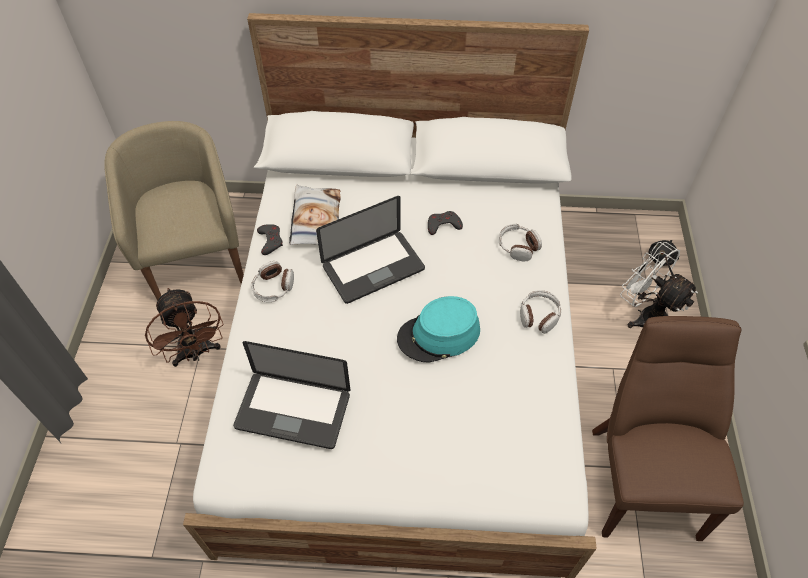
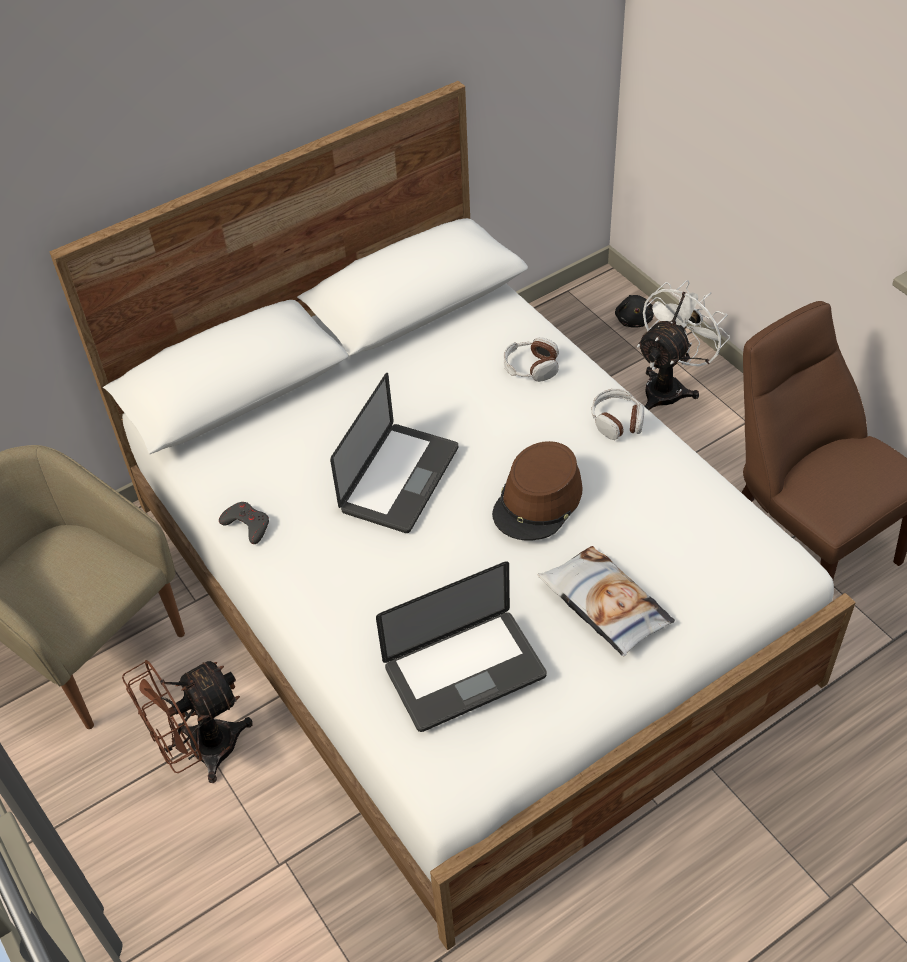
camera: 35 degrees left, 5 degrees down
(196, 353) = (201, 751): brown fan -> brown fan turned 120 degrees clockwise
(273, 287) = (305, 570): headphones -> none
(315, 220) = (278, 471): pillow -> pillow (604, 605)
(439, 335) = (538, 501): turquoise hat -> brown hat
(443, 225) = (430, 392): grey game controller -> none
(645, 316) = (669, 387): white fan -> white fan turned 120 degrees clockwise

